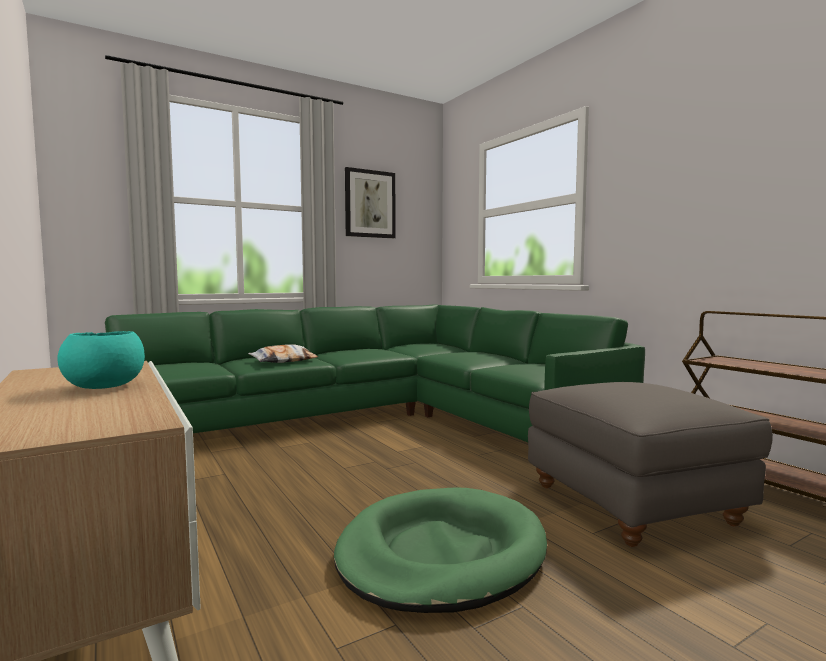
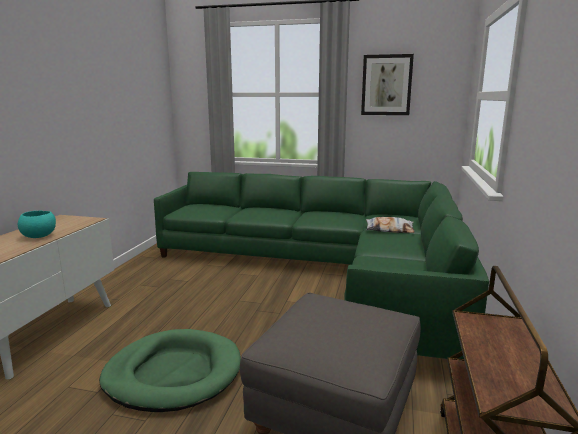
camera: 45 degrees right, 10 degrees up
(283, 360) = (264, 215): pillow -> pillow (389, 229)

